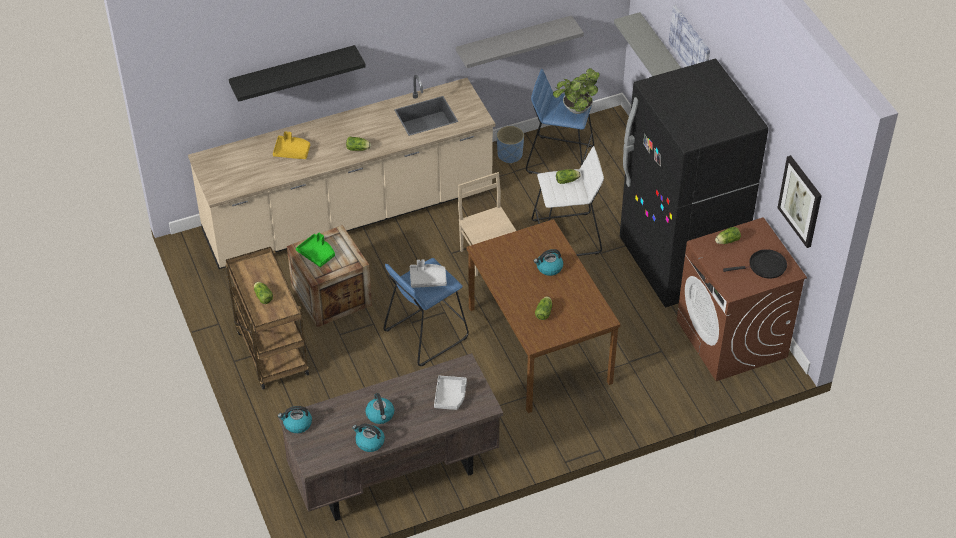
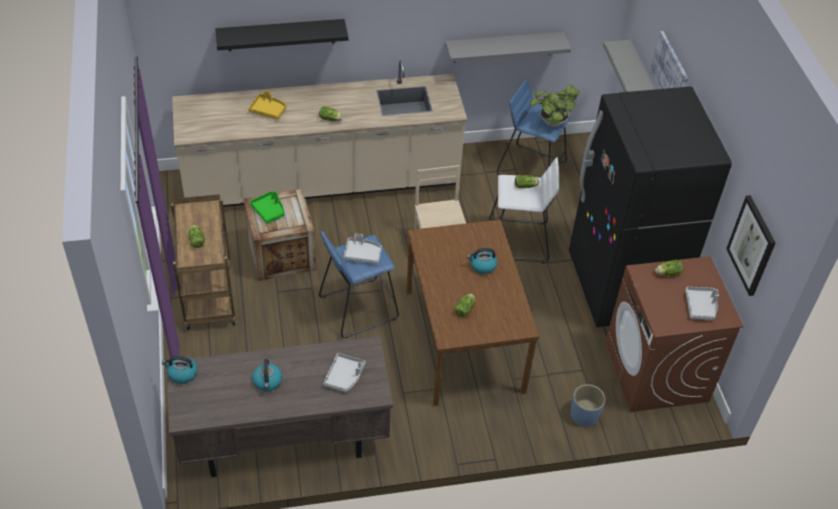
camera: 10 degrees right, 0 degrees up
(369, 442) = (247, 408): kettle -> none
(510, 155) = (485, 157): blue planter -> blue planter (584, 415)
(764, 266) = (701, 307): black frying pan -> grey tray

